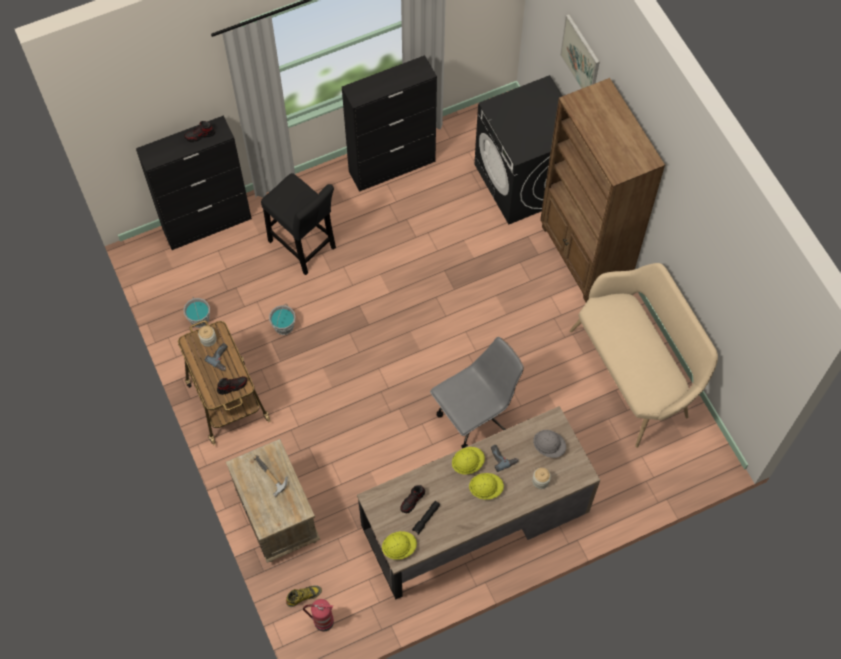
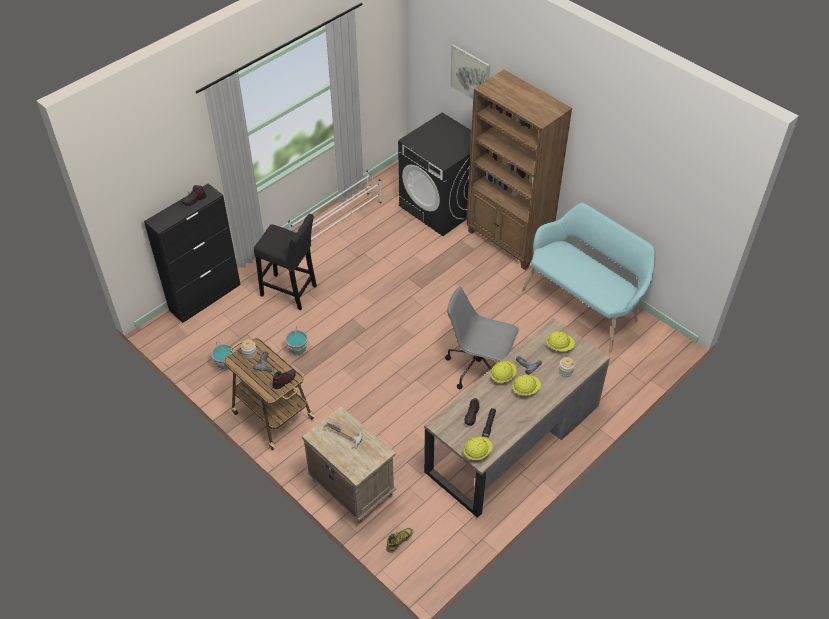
camera: 20 degrees left, 15 degrees down
(322, 622) = (424, 555): fire extinguisher -> none
(392, 166) = (337, 222): black cabinet -> white shoe rack
(475, 417) = (479, 367): grey office chair -> grey office chair turned 105 degrees counterclockwise
(549, 447) = (559, 346): grey hard hat -> yellow hard hat
(635, 373) = (584, 304): beige bench -> turquoise bench

